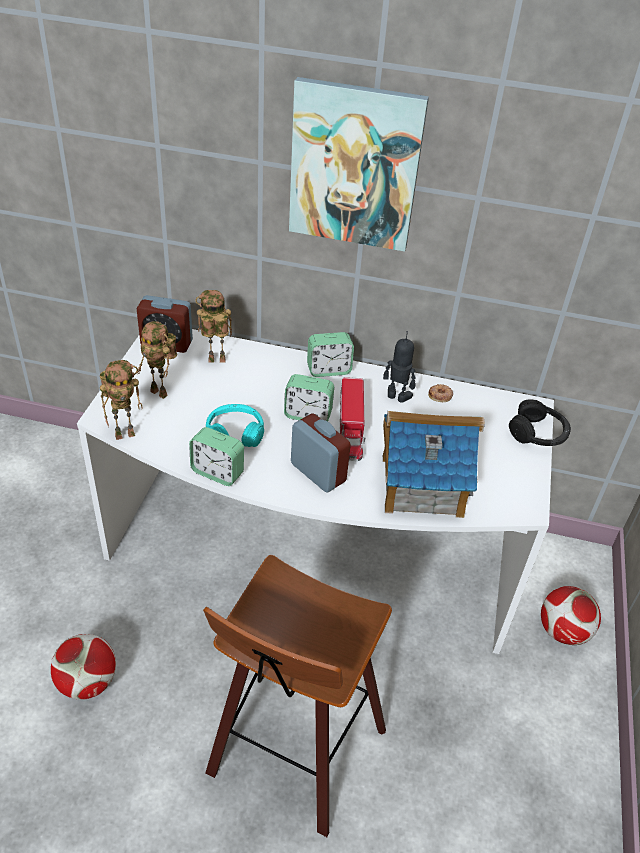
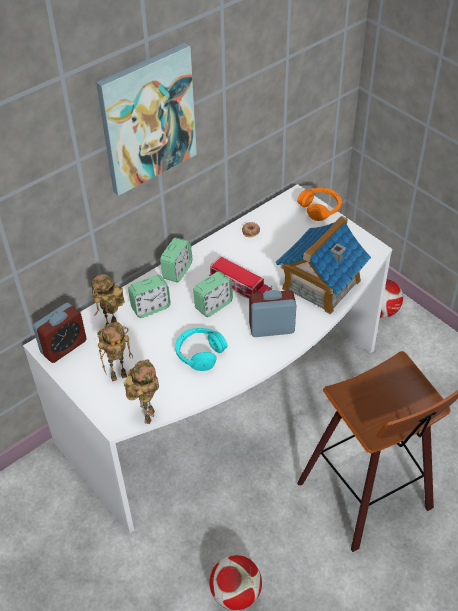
camera: 50 degrees left, 5 degrees up
(217, 472) = (230, 380): alarm clock -> alarm clock (151, 308)
(396, 397) = (234, 252): toy robot -> none
(538, 433) = (320, 208): black headphones -> orange headphones

